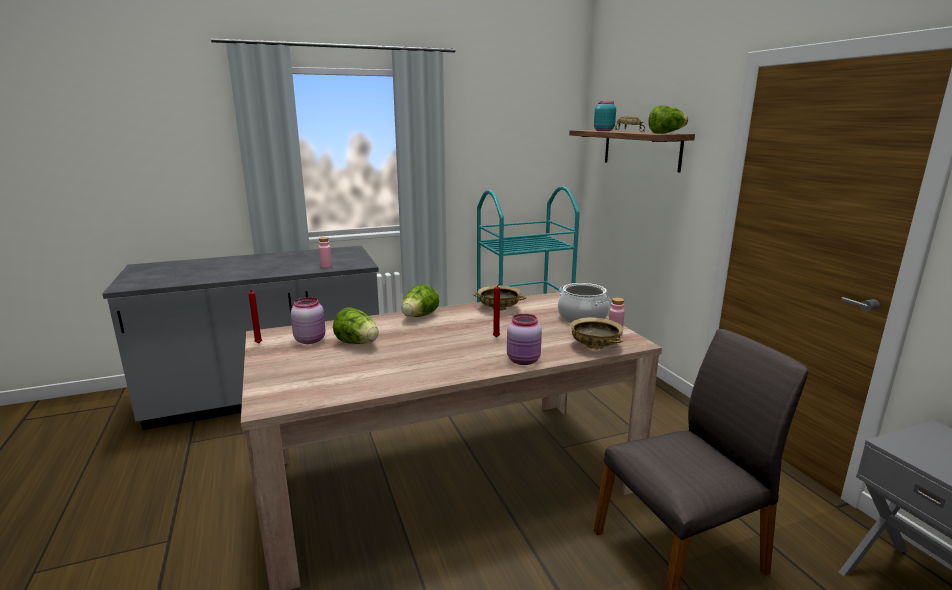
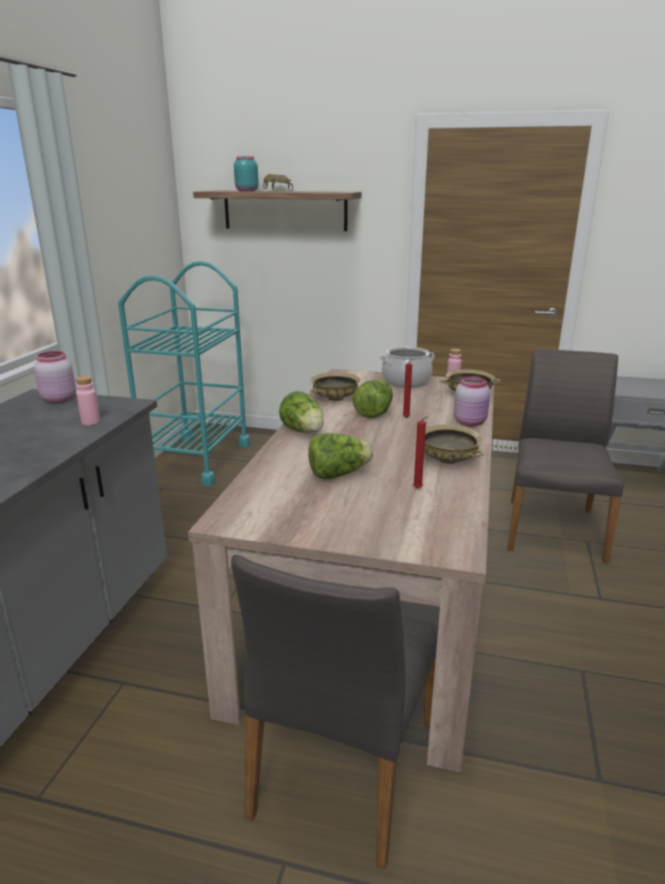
camera: 55 degrees left, 5 degrees up
(250, 534) = (342, 768): none -> grey chair
(257, 344) = (254, 530): red candle -> red candle (418, 489)
(310, 339) = (289, 496): pink jar -> pink jar (58, 399)
(427, 370) = (448, 459): none -> beige bowl
(666, 133) = (342, 191): lettuce -> lettuce (374, 413)

